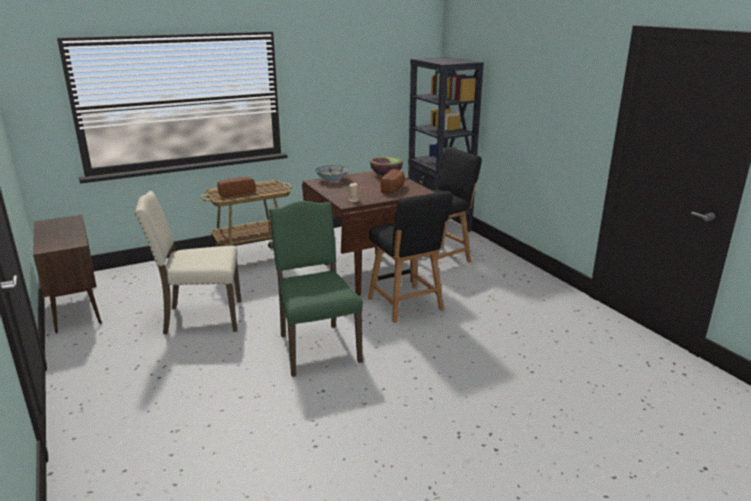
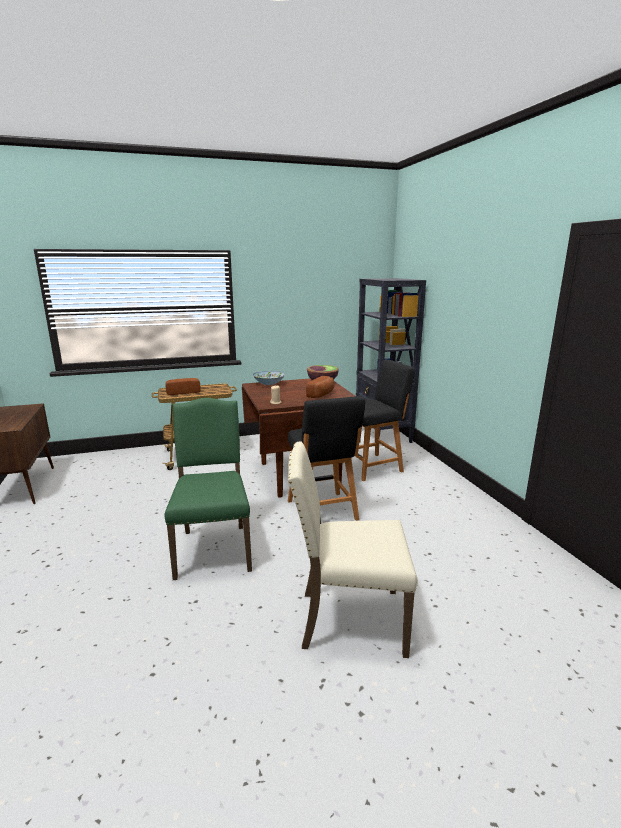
camera: 10 degrees right, 5 degrees down
(201, 318) = (123, 506): beige chair -> beige chair (349, 620)

